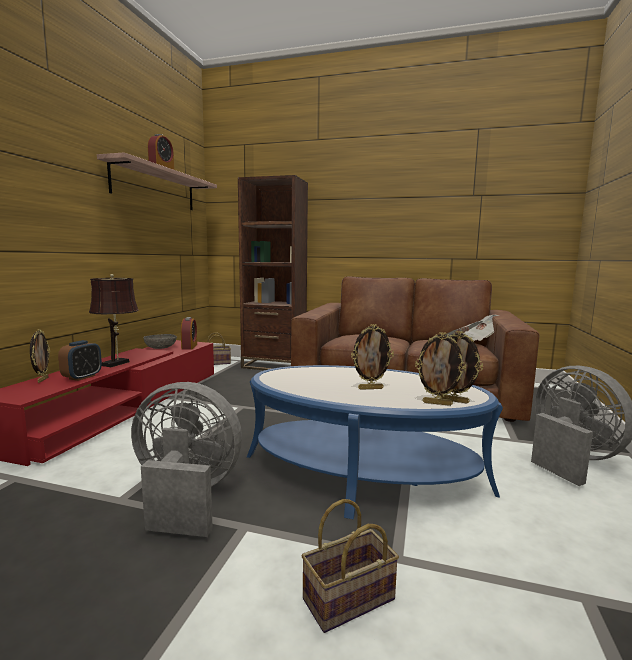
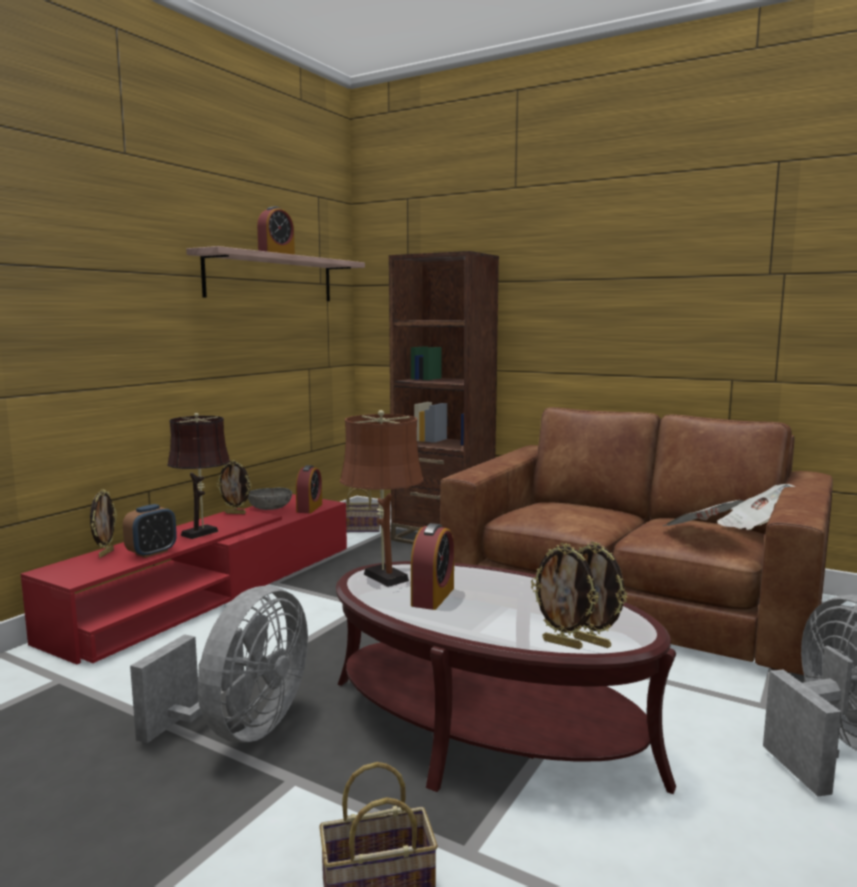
camera: 15 degrees right, 0 degrees up
(186, 496) = (240, 729): grey fan -> grey fan turned 90 degrees clockwise
(283, 375) = (383, 576): none -> brown table lamp
(327, 384) = (433, 596): none -> alarm clock
(363, 473) = (486, 729): blue coffee table -> brown coffee table
(370, 388) = (488, 609): picture frame -> picture frame (235, 513)

